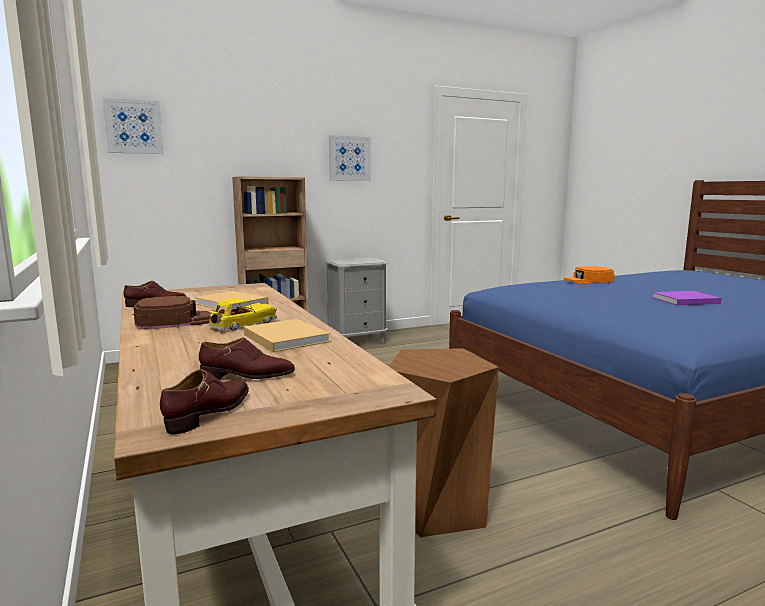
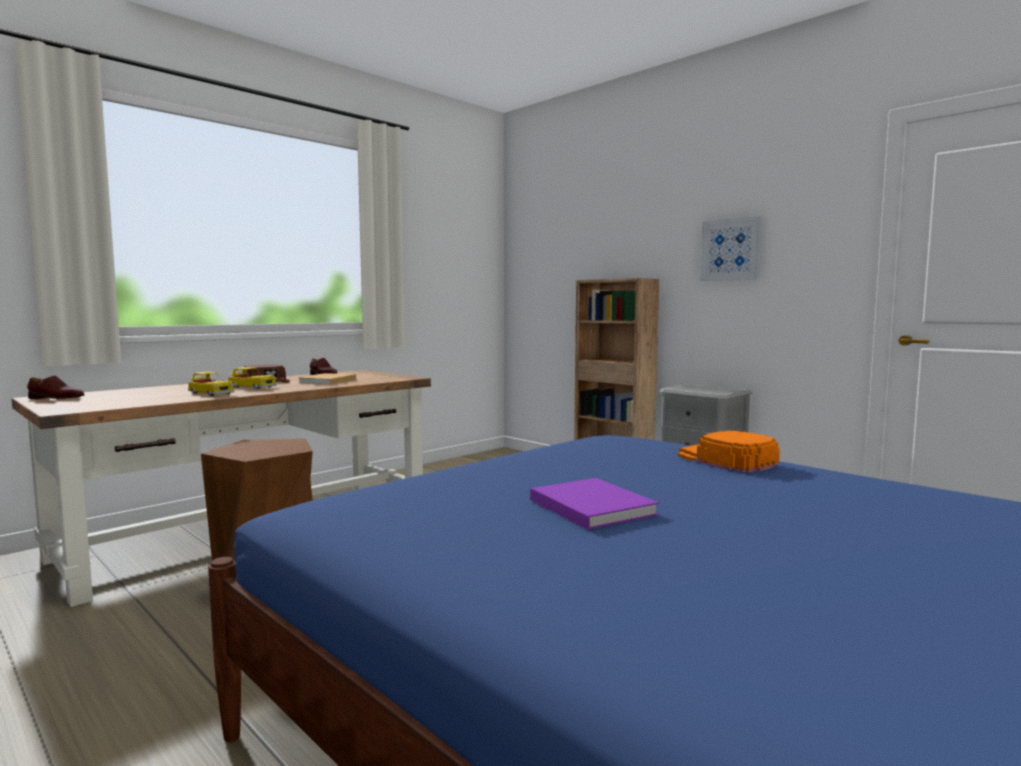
camera: 70 degrees right, 5 degrees down
(133, 127) = (533, 239): picture -> none
(247, 376) = (118, 396): brown shoe -> none
(285, 337) = (210, 393): beige book -> toy car

